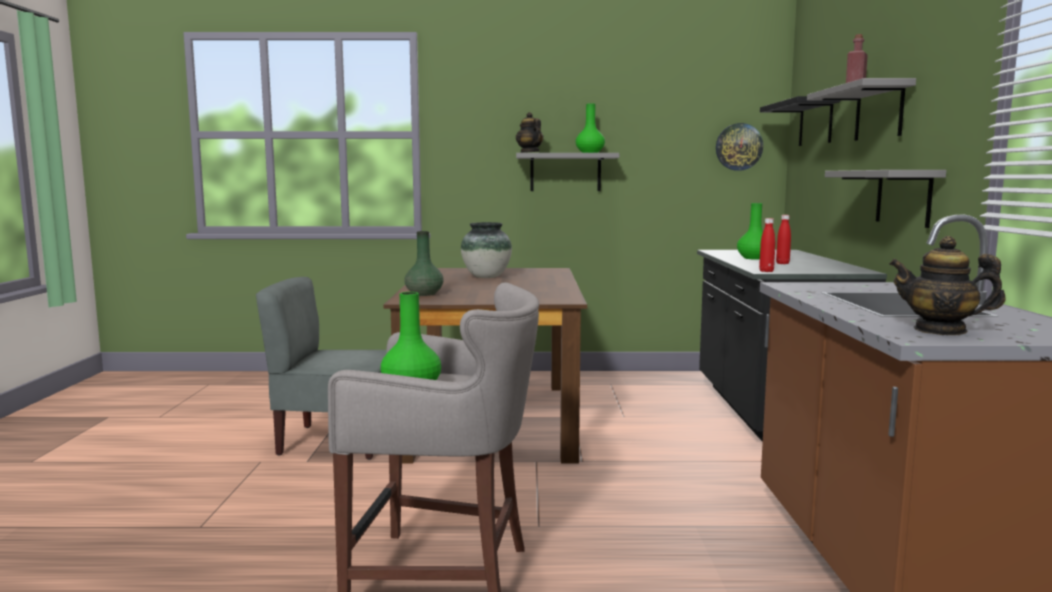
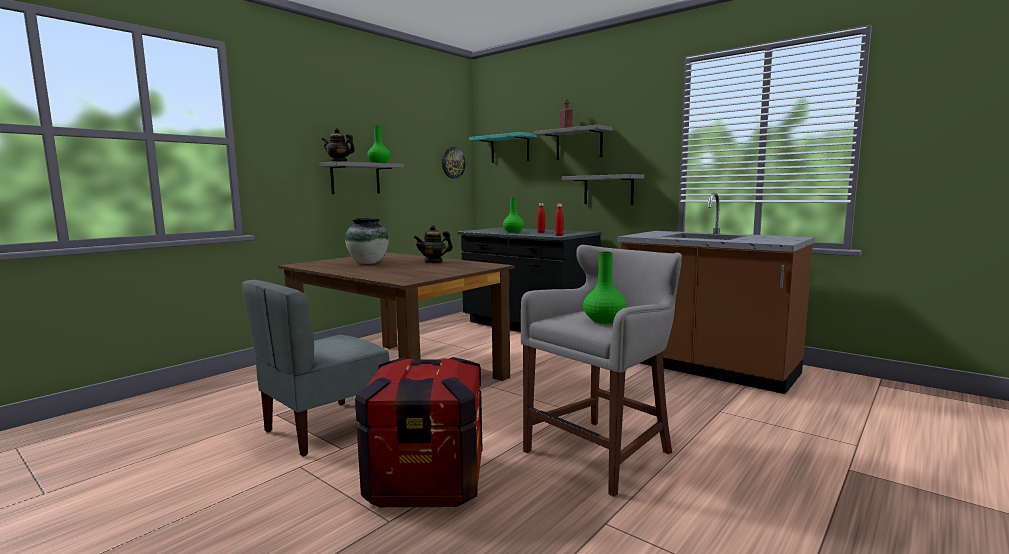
camera: 50 degrees left, 0 degrees up
(282, 514) = (426, 480): none -> crate
(424, 294) = (393, 276): green vase -> none
(815, 123) = (510, 149): black shelf -> turquoise shelf
(940, 330) = (769, 240): teapot -> teapot (434, 262)

